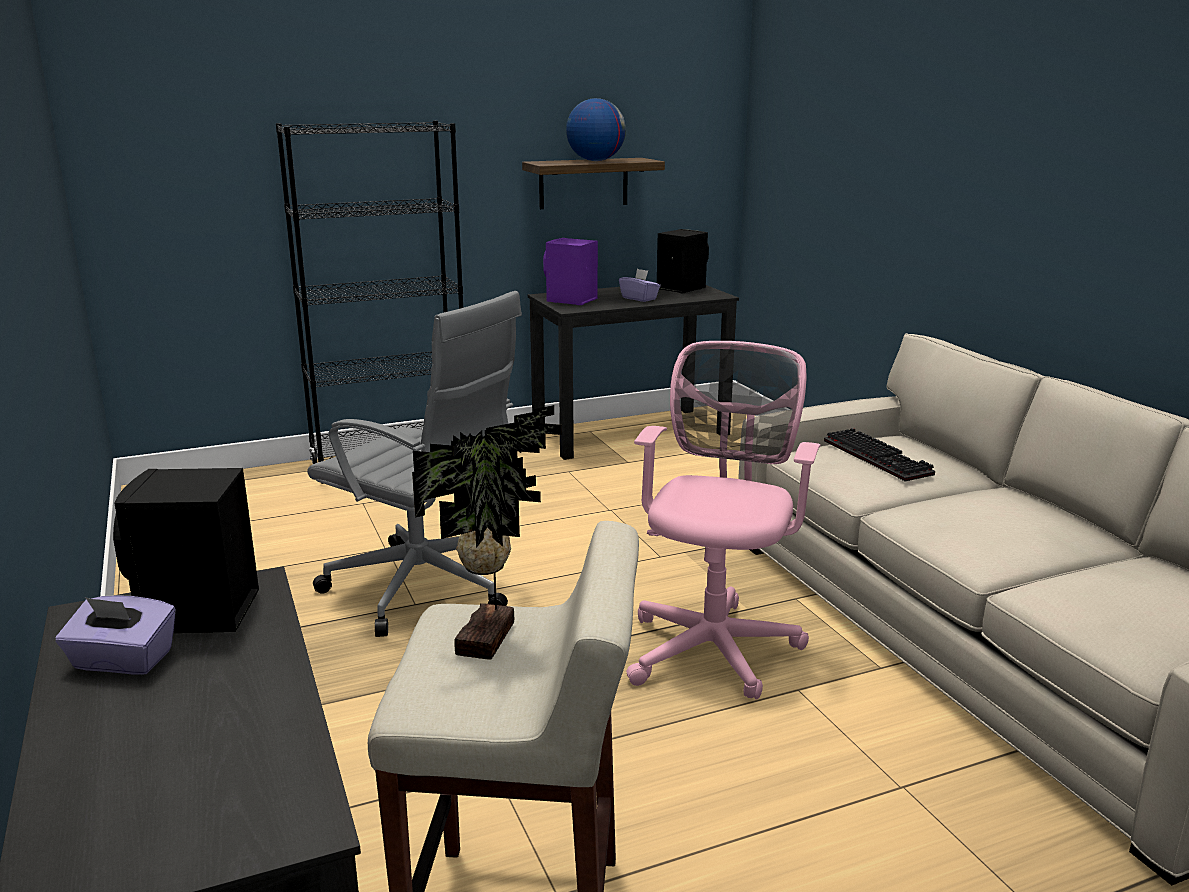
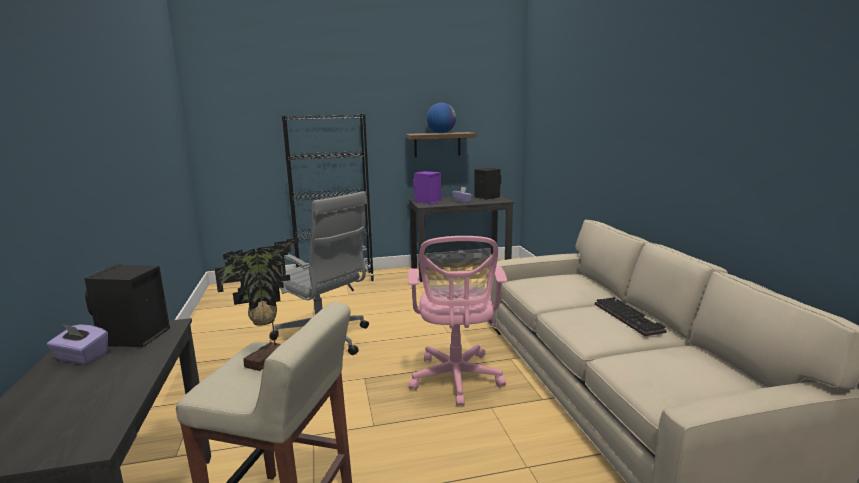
camera: 10 degrees right, 5 degrees down
(715, 645) = (456, 380): pink office chair -> pink office chair turned 150 degrees clockwise
(880, 458) = (560, 284): keyboard -> keyboard (630, 318)

